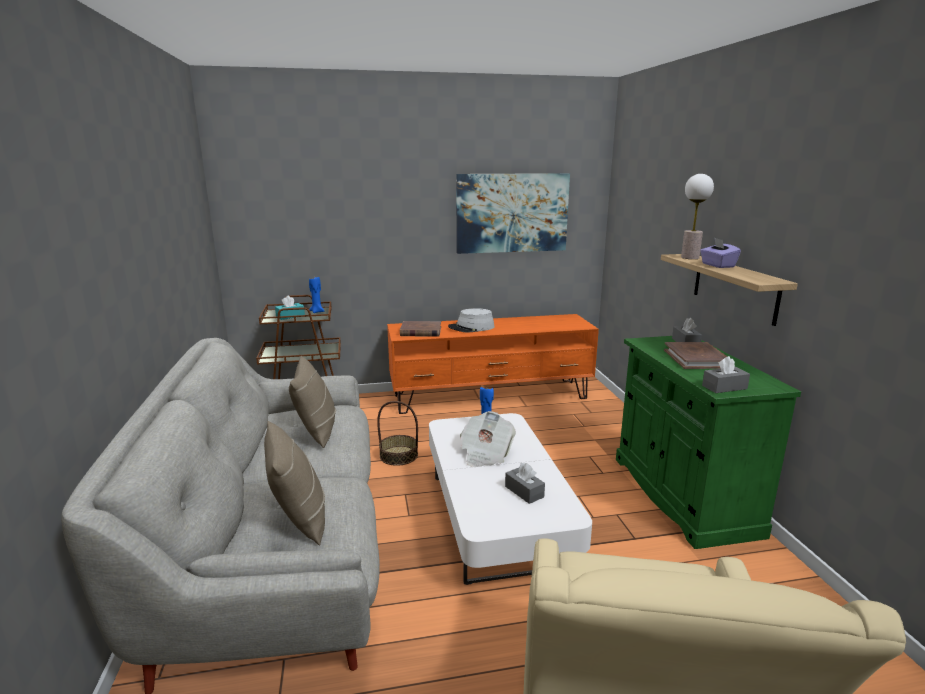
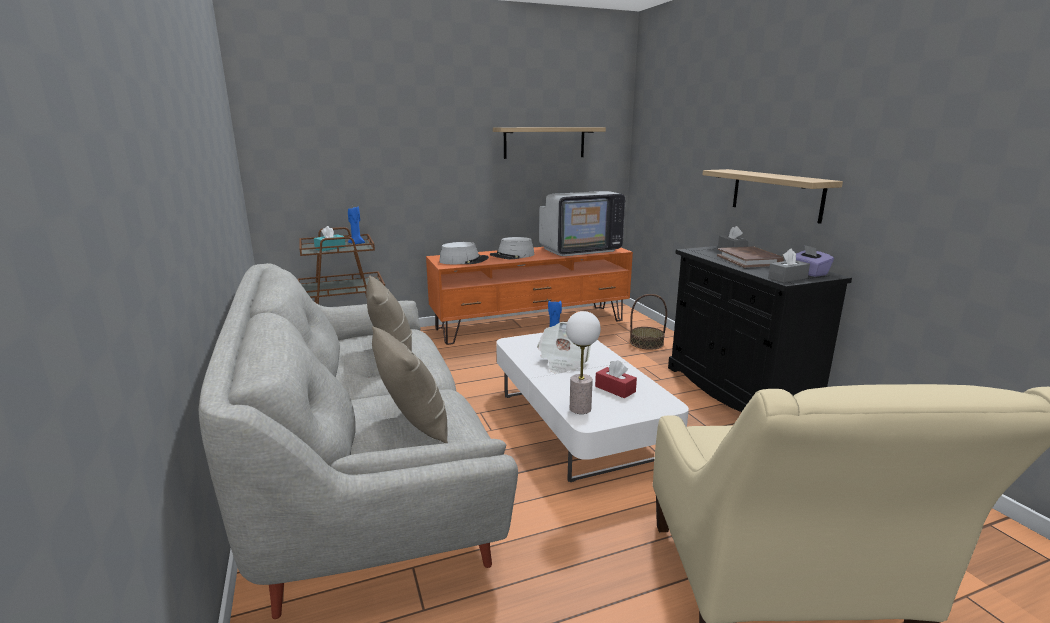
camera: 10 degrees left, 0 degrees up
(399, 455) = (460, 380): basket -> basket (646, 343)
(420, 331) = (464, 260): brown book -> grey hat
(512, 213) = (544, 142): picture -> shelf
(524, 492) = (615, 389): grey tissue box -> red tissue box
(544, 323) = (580, 249): none -> television
(682, 495) = (737, 391): green cabinet -> black cabinet
(689, 257) = (731, 171): table lamp -> table lamp (580, 409)
(717, 265) = (761, 174): purple tissue box -> purple tissue box (808, 273)

